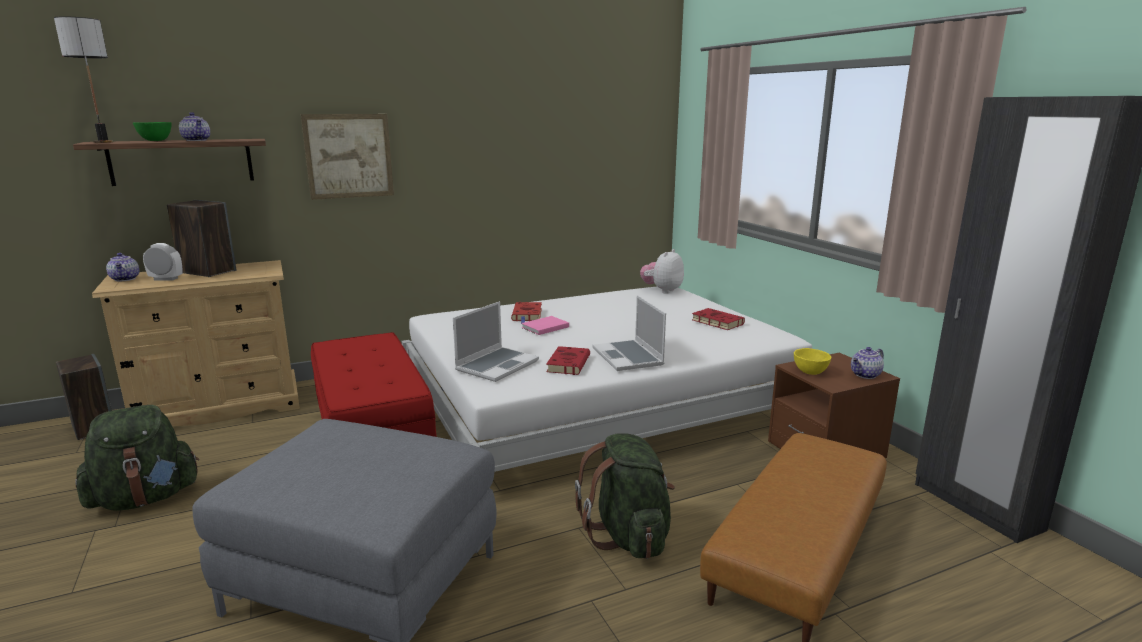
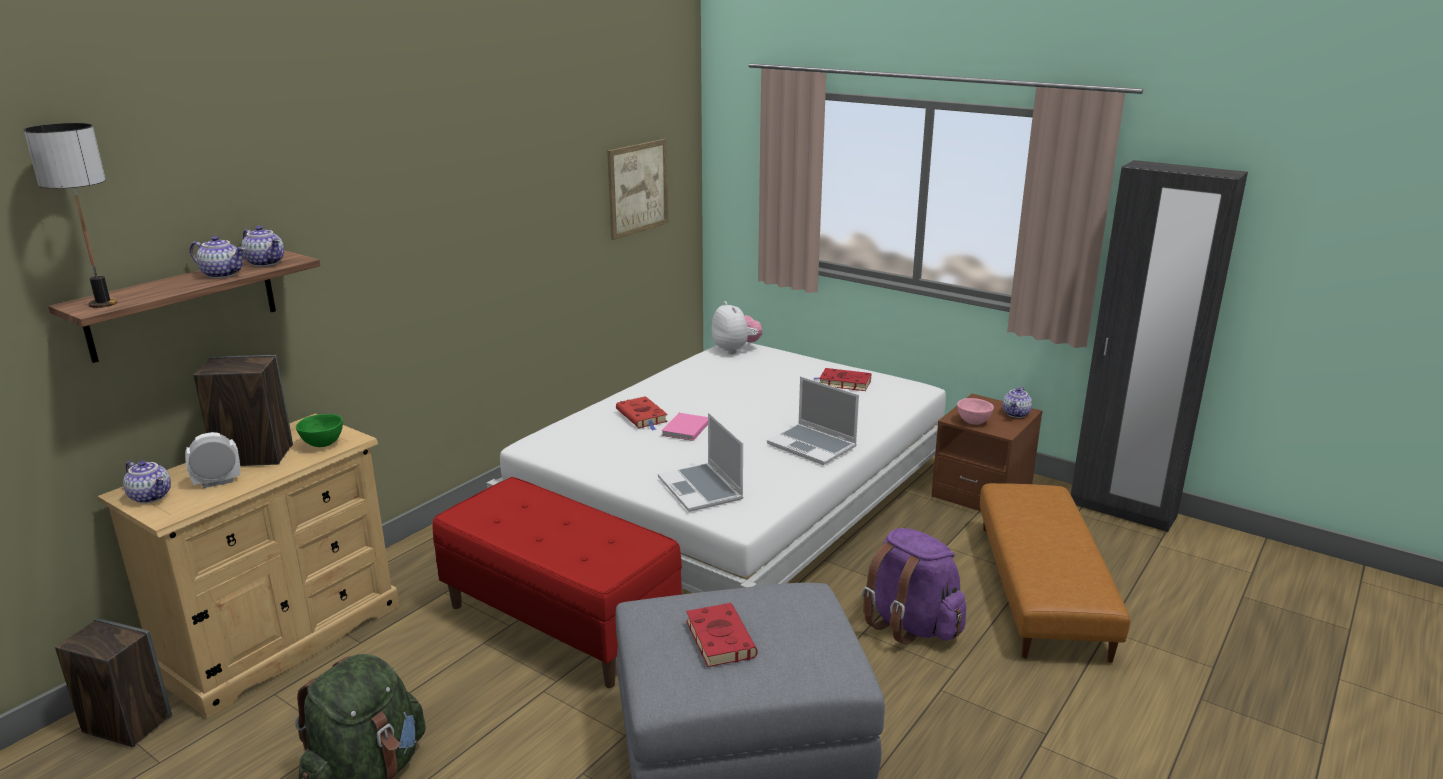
camera: 30 degrees left, 5 degrees up
(155, 141) = (163, 285): green bowl -> green bowl (322, 444)
(234, 139) = (266, 263): none -> teapot
(348, 156) = (383, 252): picture -> picture (638, 188)
(497, 365) = (702, 489): laptop -> laptop turned 150 degrees clockwise
(568, 363) = (767, 468): red book -> red book (719, 637)
(628, 535) = (910, 624): green backpack -> purple backpack
(662, 290) = (735, 350): plush toy -> plush toy turned 150 degrees clockwise
(810, 372) = (973, 422): yellow bowl -> pink bowl

